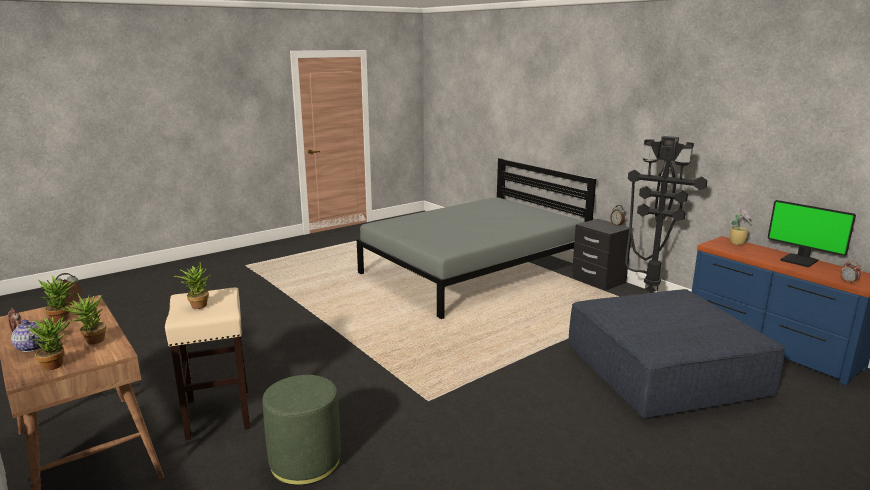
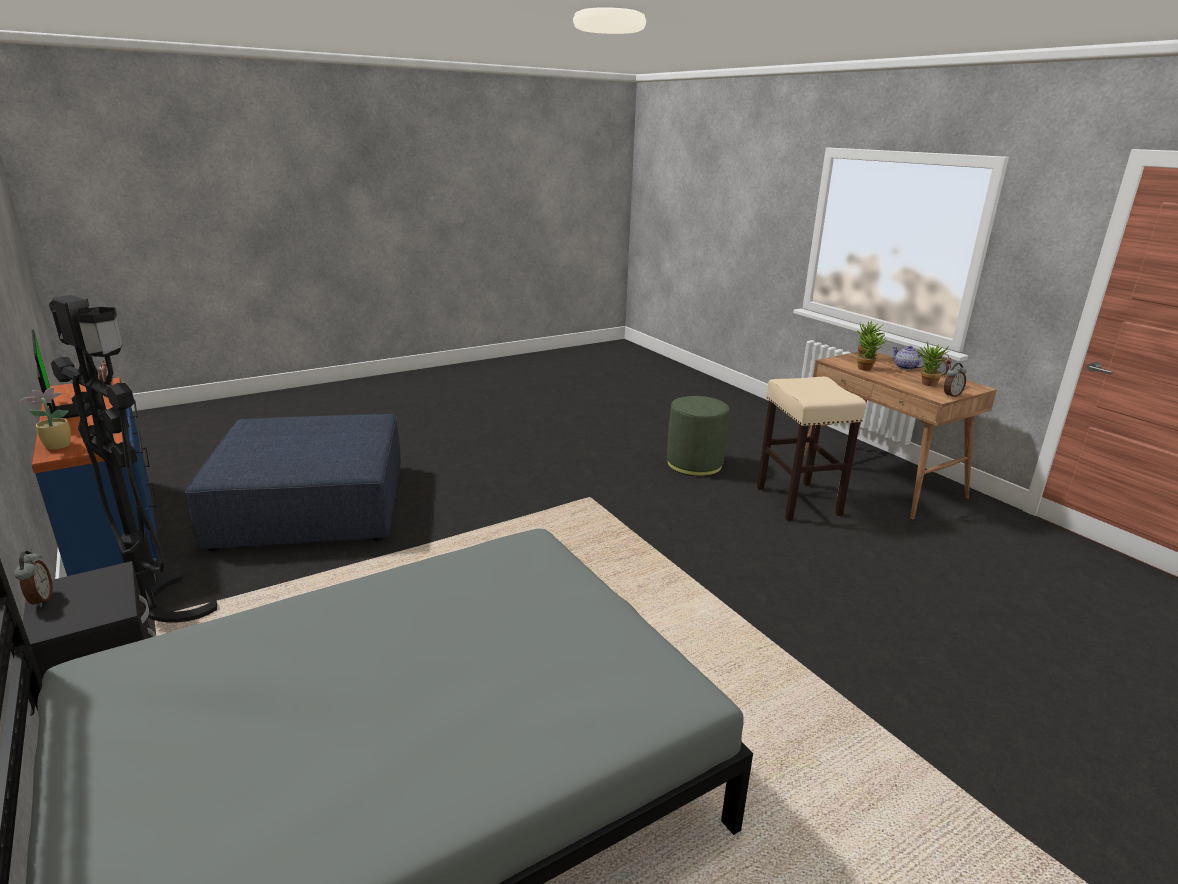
camera: 175 degrees left, 5 degrees up
(197, 305) = (821, 388): potted plant -> none

